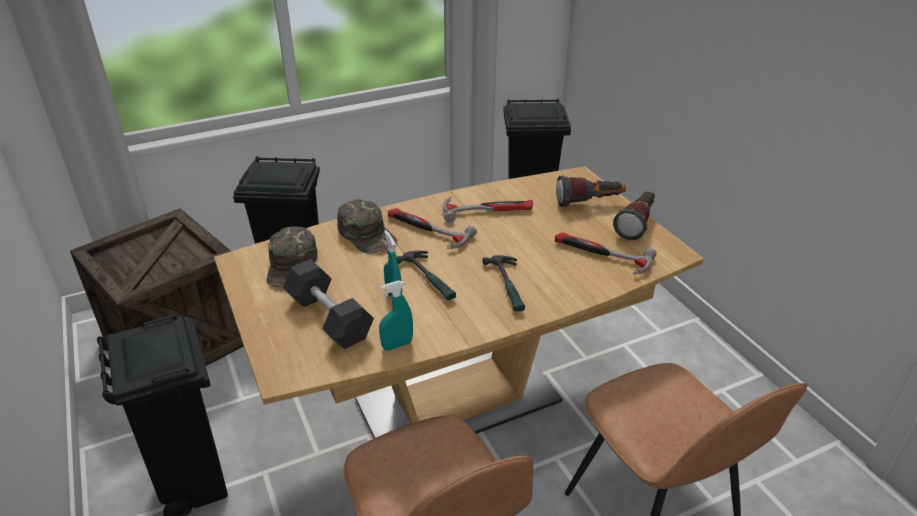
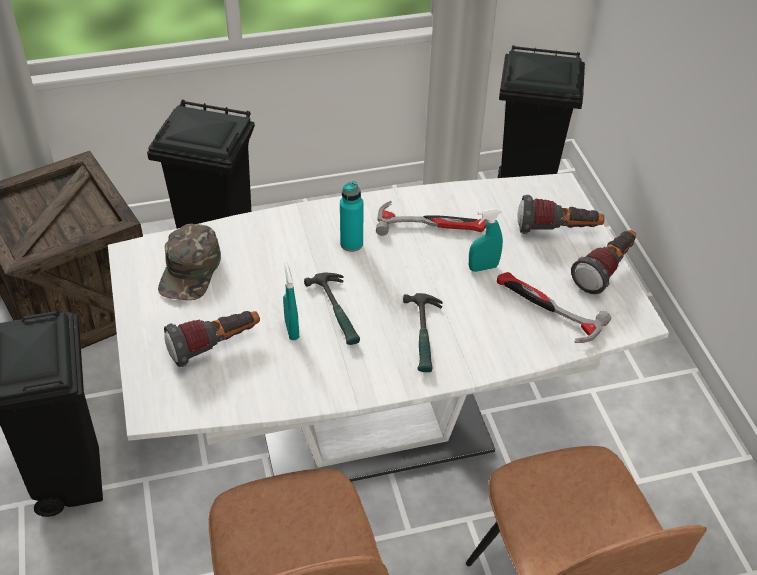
camera: 10 degrees right, 10 degrees up
(329, 318) = (215, 346): grey dumbbell -> flashlight
(367, 234) = (283, 239): green cap -> none
(397, 345) = (280, 393): turquoise spray bottle -> turquoise spray bottle (483, 267)
(426, 231) = (351, 244): hammer -> turquoise bottle
(458, 401) = (375, 431): brown dining table -> white dining table

